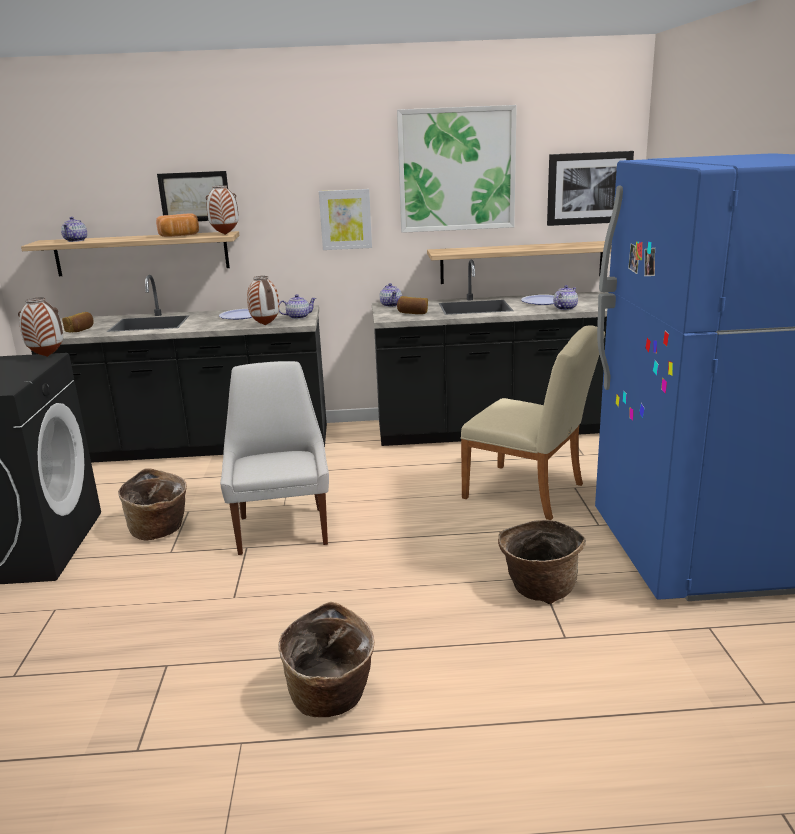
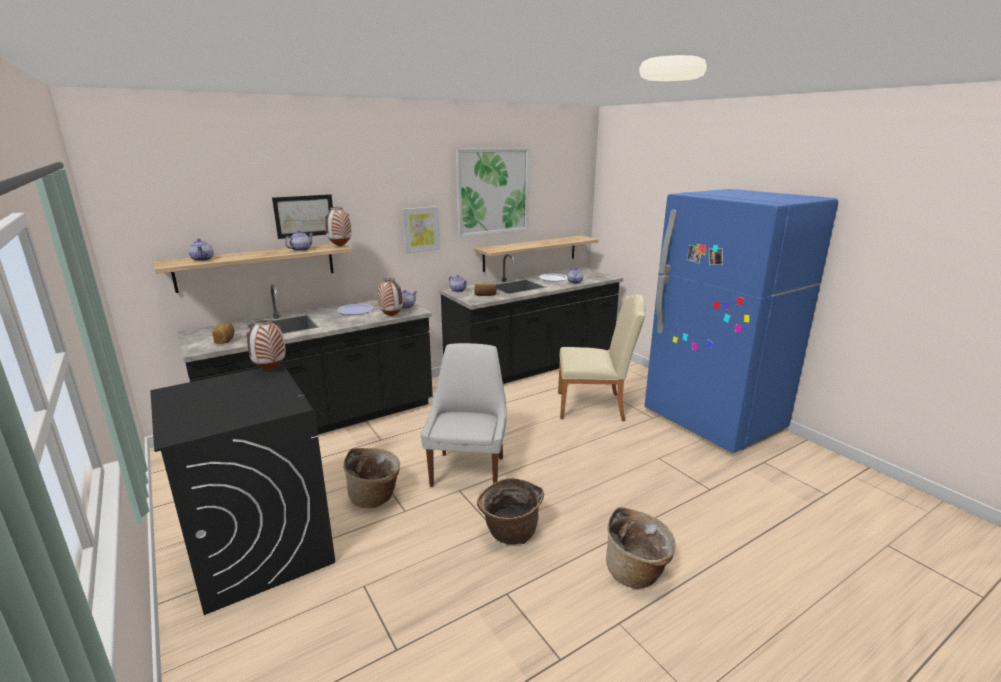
camera: 30 degrees left, 0 degrees up
(180, 236) = (300, 250): bread -> teapot
(282, 528) = (468, 469): white chair -> white chair turned 45 degrees clockwise
(538, 589) = (666, 465): basket -> basket (509, 533)
(589, 188) = (566, 202): picture -> none

